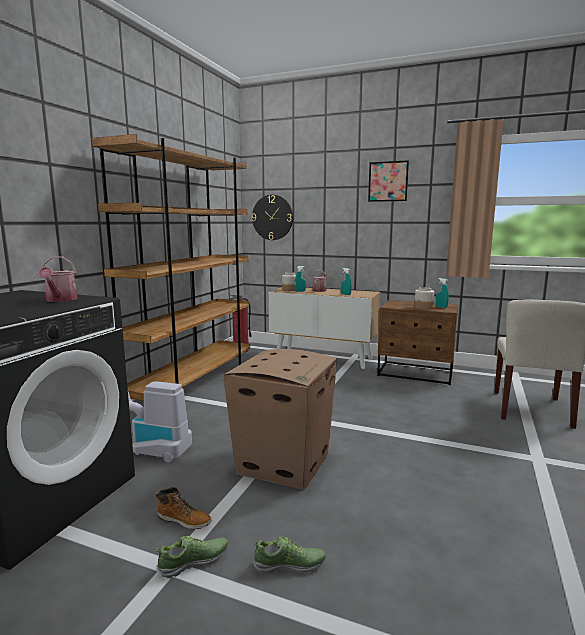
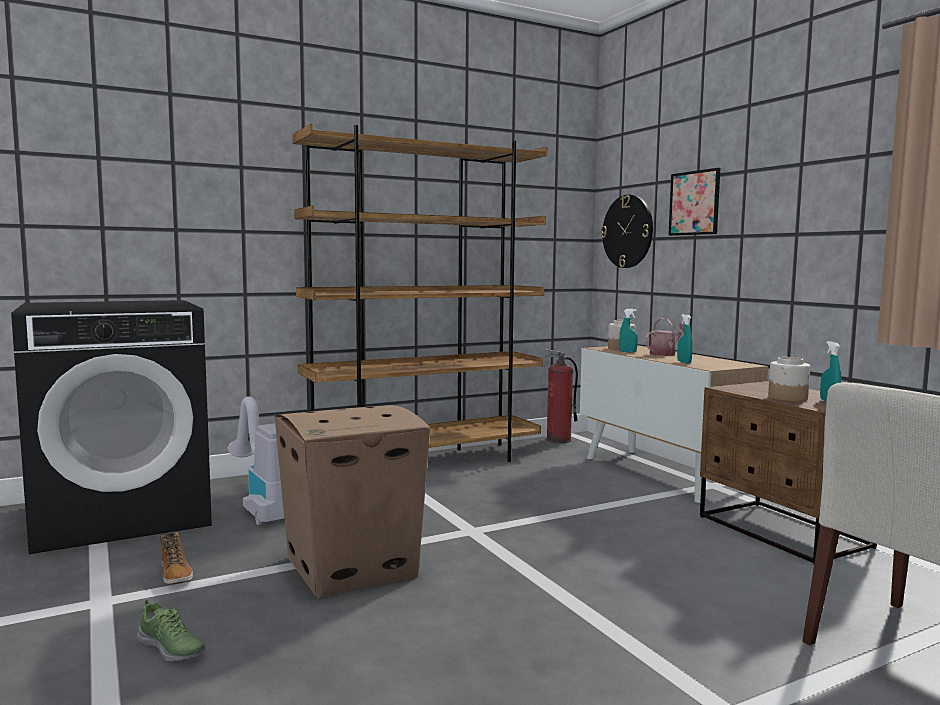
camera: 40 degrees right, 5 degrees down
(60, 300) = (158, 306): watering can -> none
(194, 562) = (120, 607): shoe -> none
(388, 181) = (790, 157): picture -> picture (694, 203)

